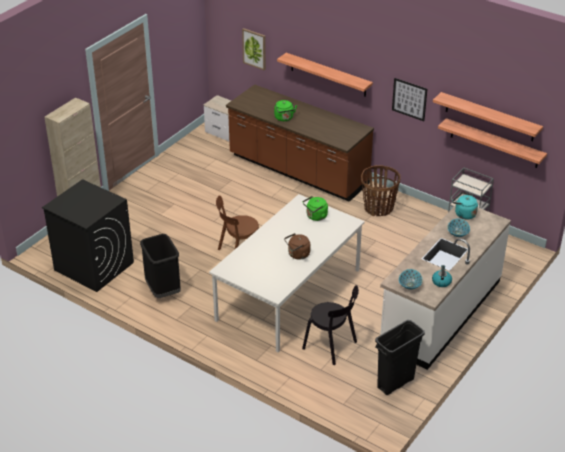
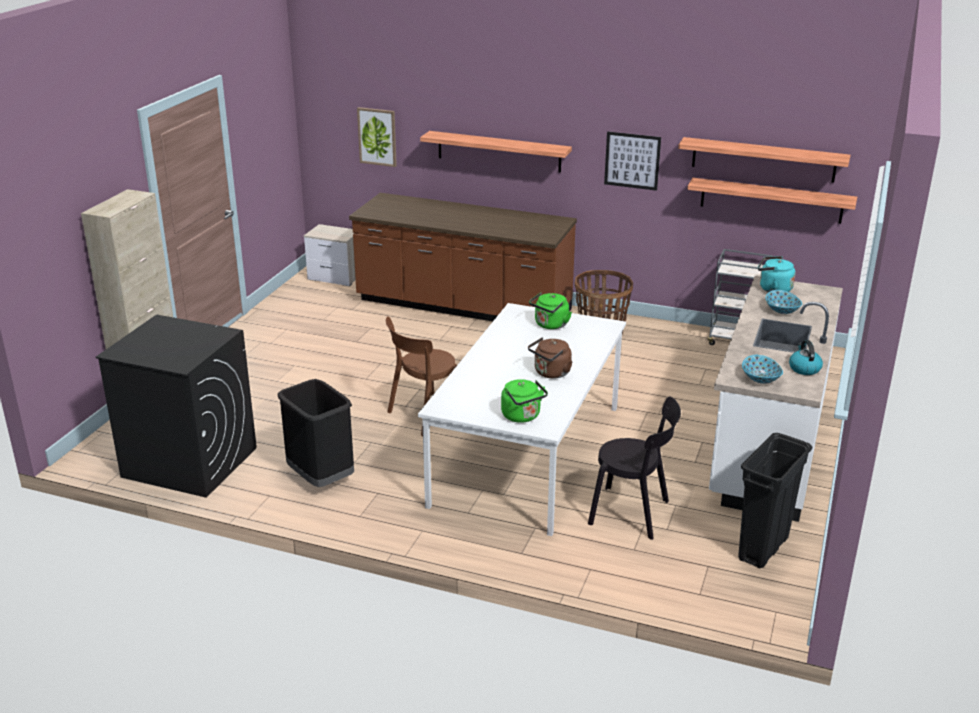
camera: 15 degrees left, 10 degrees down
(284, 118) = (443, 221): green kettle -> green kettle (522, 416)

